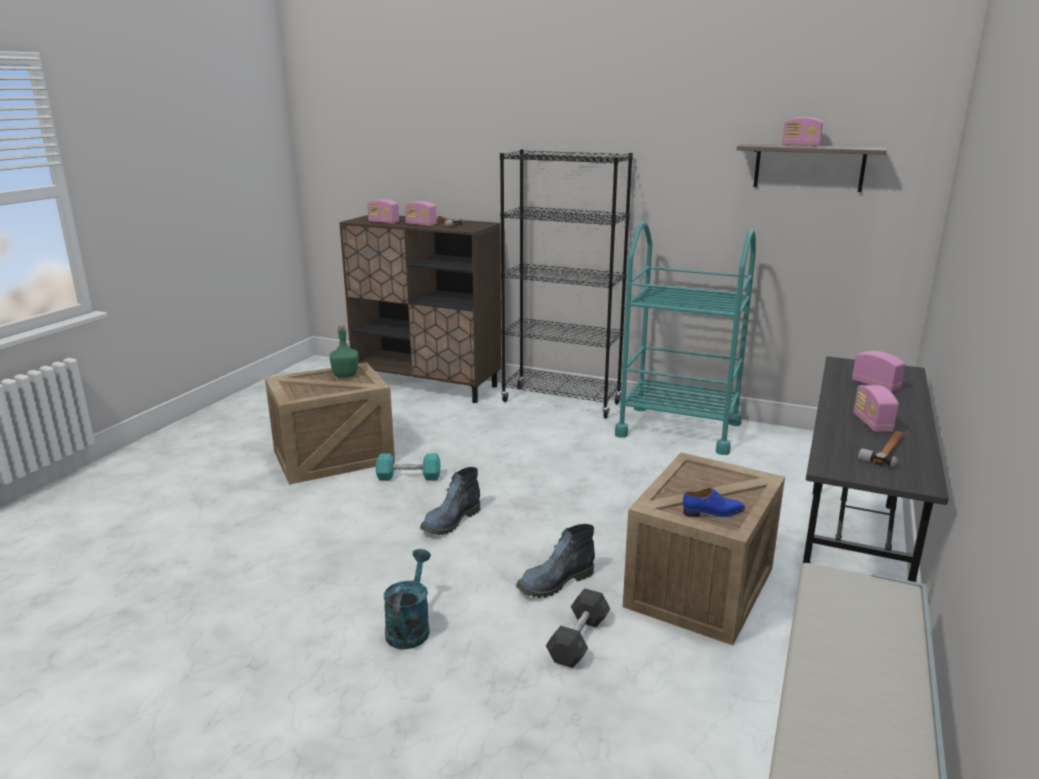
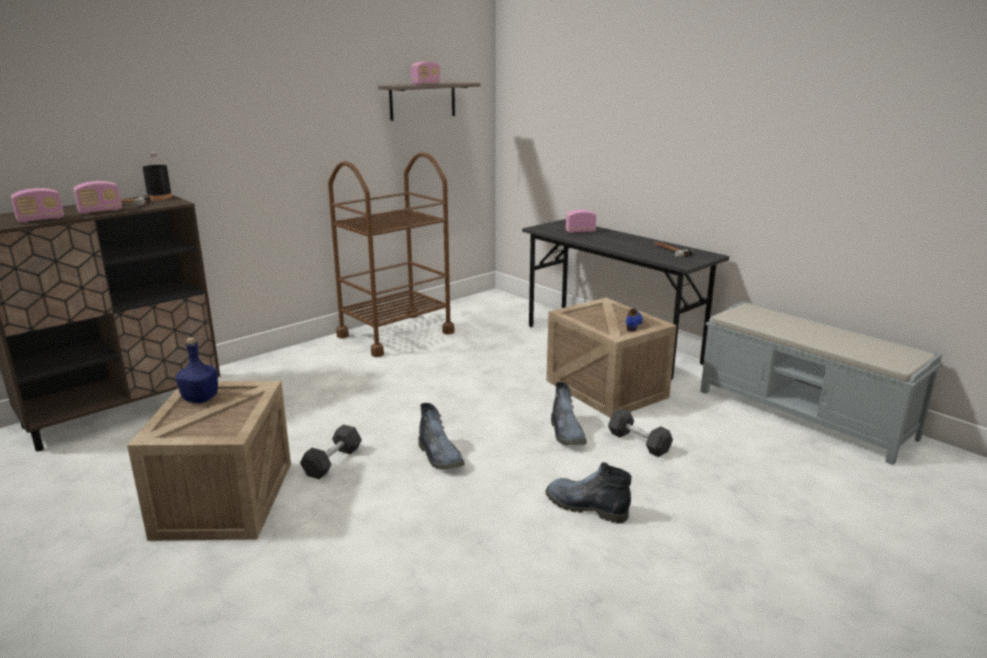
camera: 65 degrees left, 0 degrees up
(345, 375) = (200, 398): green bottle -> blue bottle
(409, 477) = (332, 462): turquoise dumbbell -> grey dumbbell
(409, 627) = (585, 507): turquoise watering can -> boot
(480, 224) = (160, 197): none -> black bottle
(561, 402) = (282, 360): black bookcase -> none
(678, 429) = (395, 334): turquoise cart -> brown cart
(872, 423) = (633, 245): radio -> none

